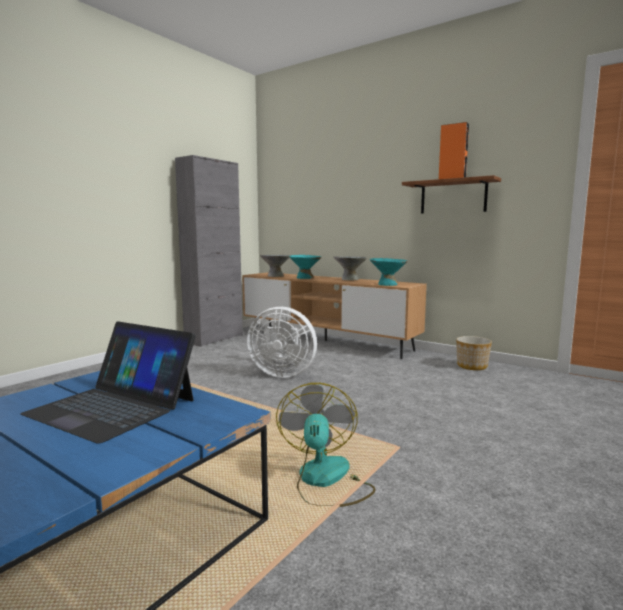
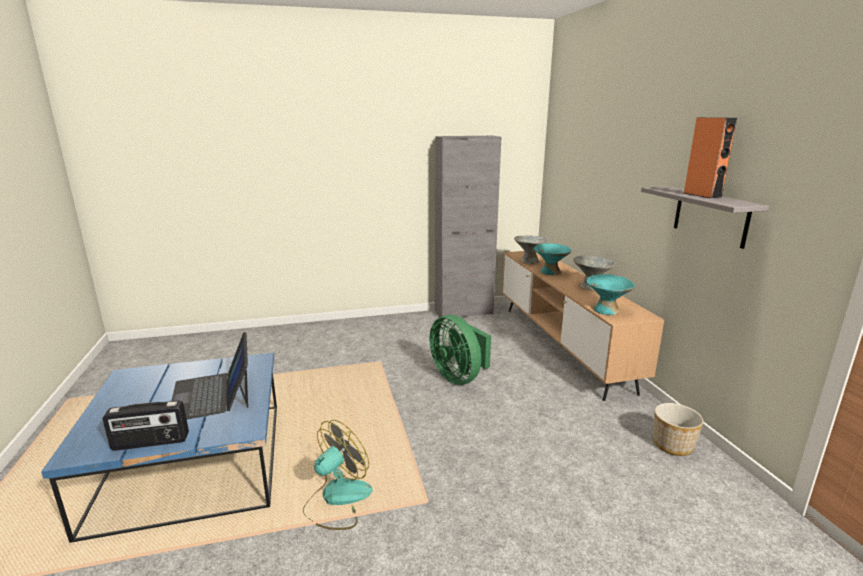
camera: 40 degrees right, 10 degrees up
(115, 466) = (150, 442): none -> radio
(282, 373) = (459, 377): white fan -> green fan
(453, 197) = (710, 216): brown shelf -> grey shelf

